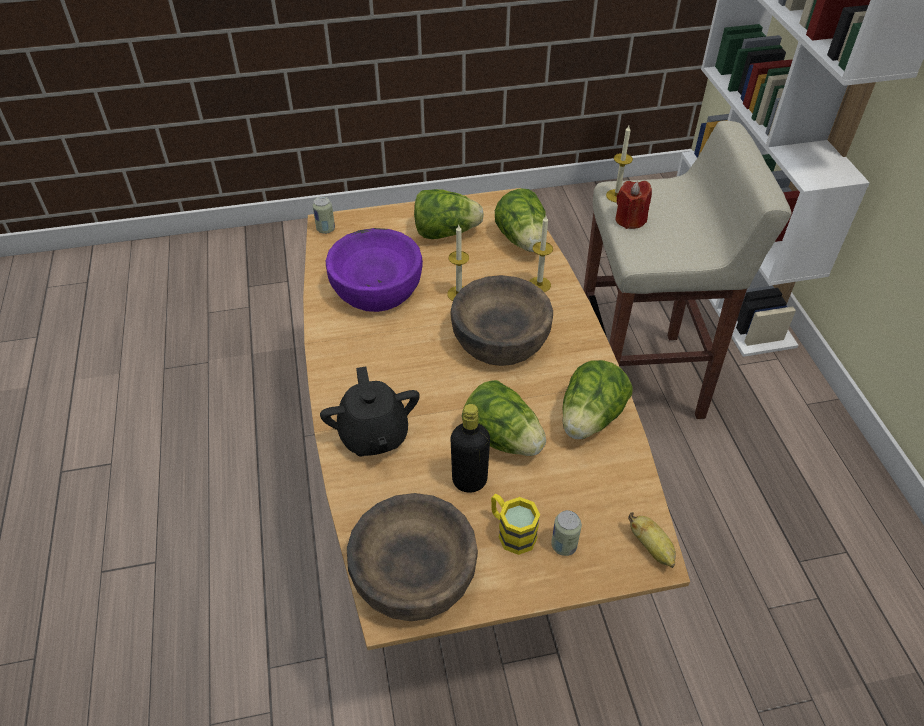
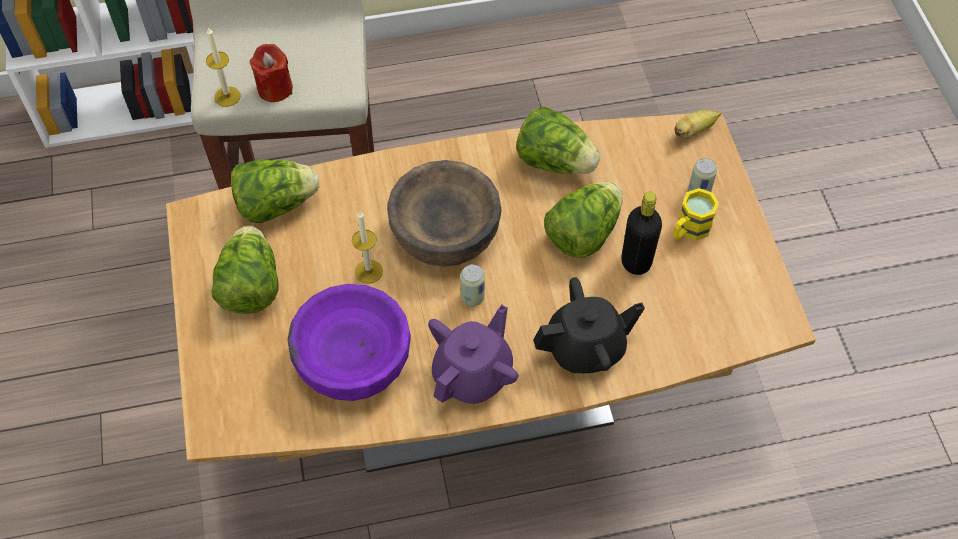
camera: 90 degrees left, 10 degrees up
(325, 229) = (225, 431): can -> can (472, 297)
(355, 358) = (473, 374): none -> purple teapot
(414, 575) = (743, 305): brown bowl -> none
(539, 284) = (357, 192): candle -> none

